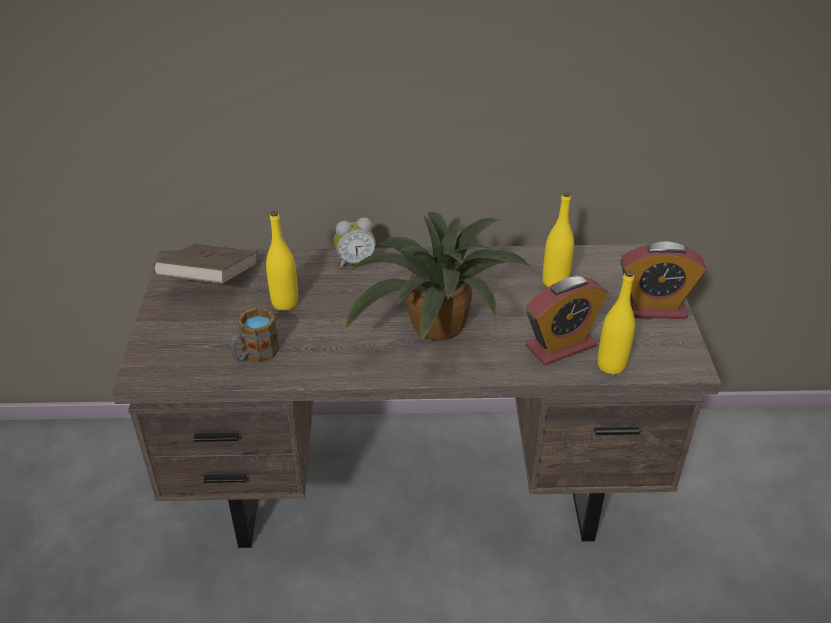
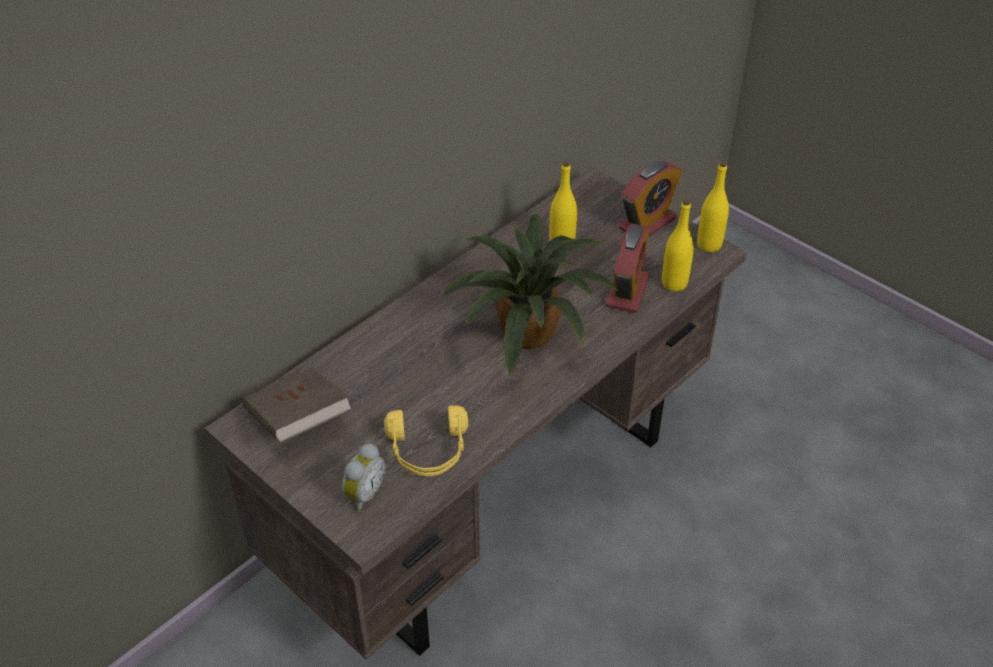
camera: 45 degrees left, 5 degrees up
(254, 354) = (428, 451): mug -> yellow headphones
(285, 303) = (389, 395): yellow bottle -> yellow bottle (709, 245)
(355, 261) = (394, 323): alarm clock -> alarm clock (363, 494)

